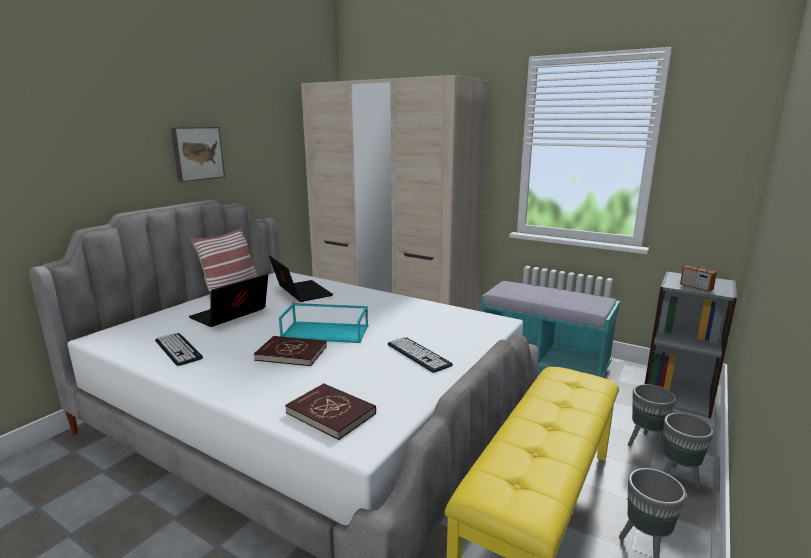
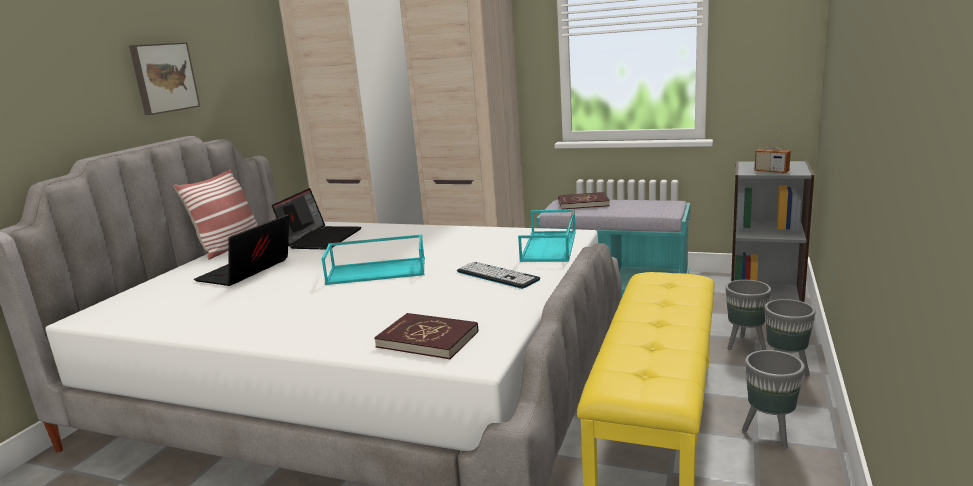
camera: 10 degrees left, 0 degrees up
(178, 349) = (202, 312): keyboard -> none
(291, 353) = (348, 296): red book -> red book (583, 203)
(300, 292) = (322, 238): laptop -> laptop turned 60 degrees clockwise
(475, 331) = (550, 246): none -> turquoise tray

